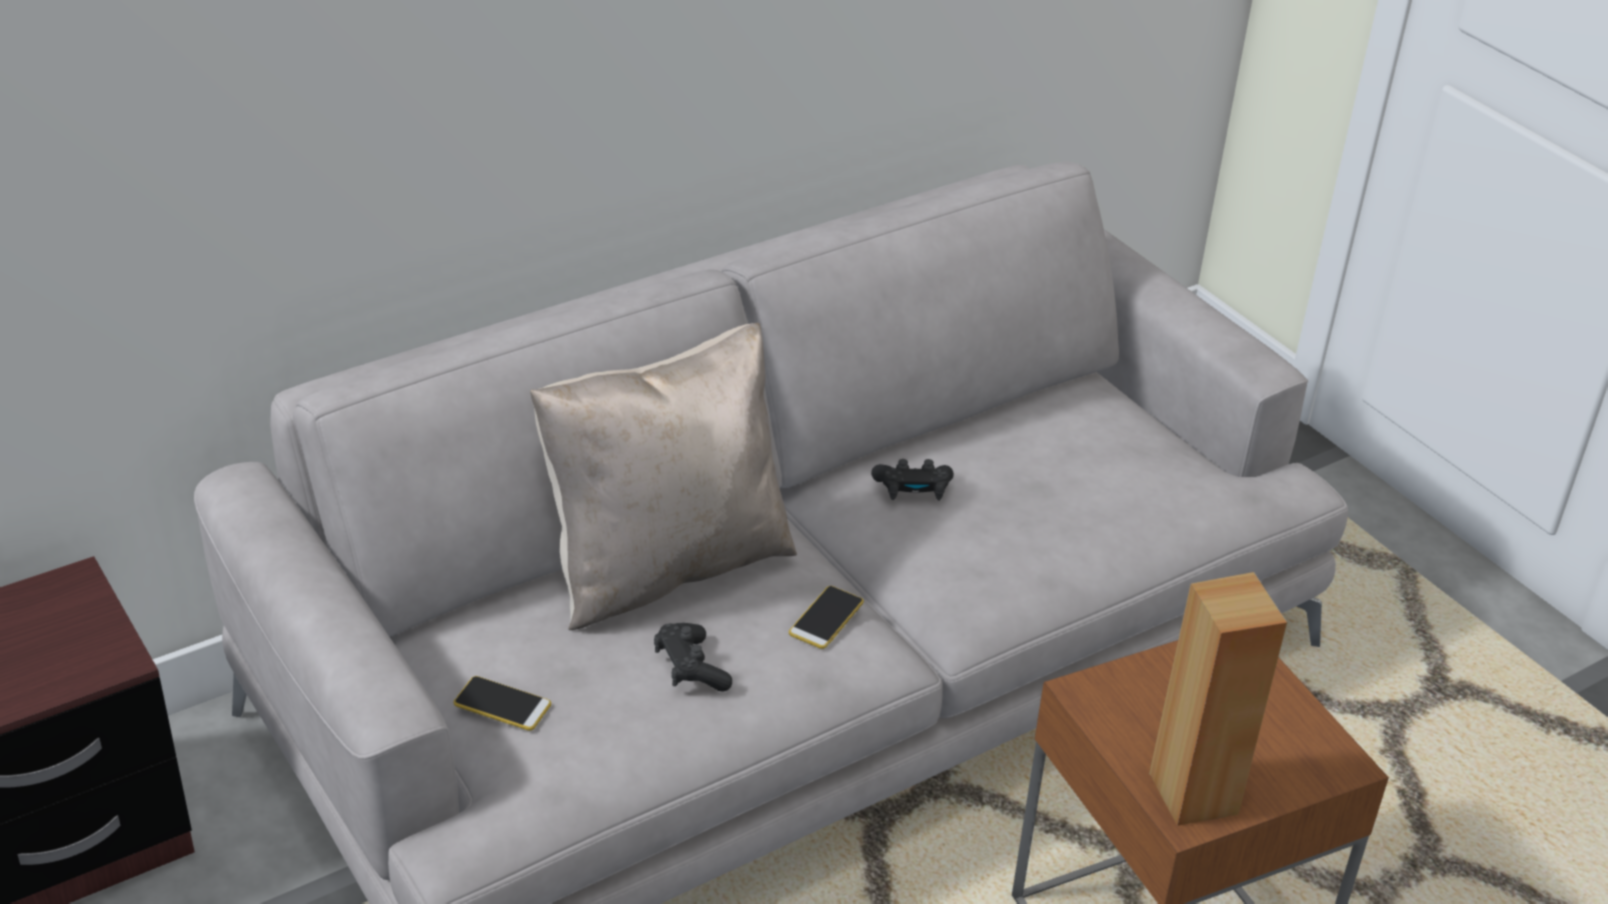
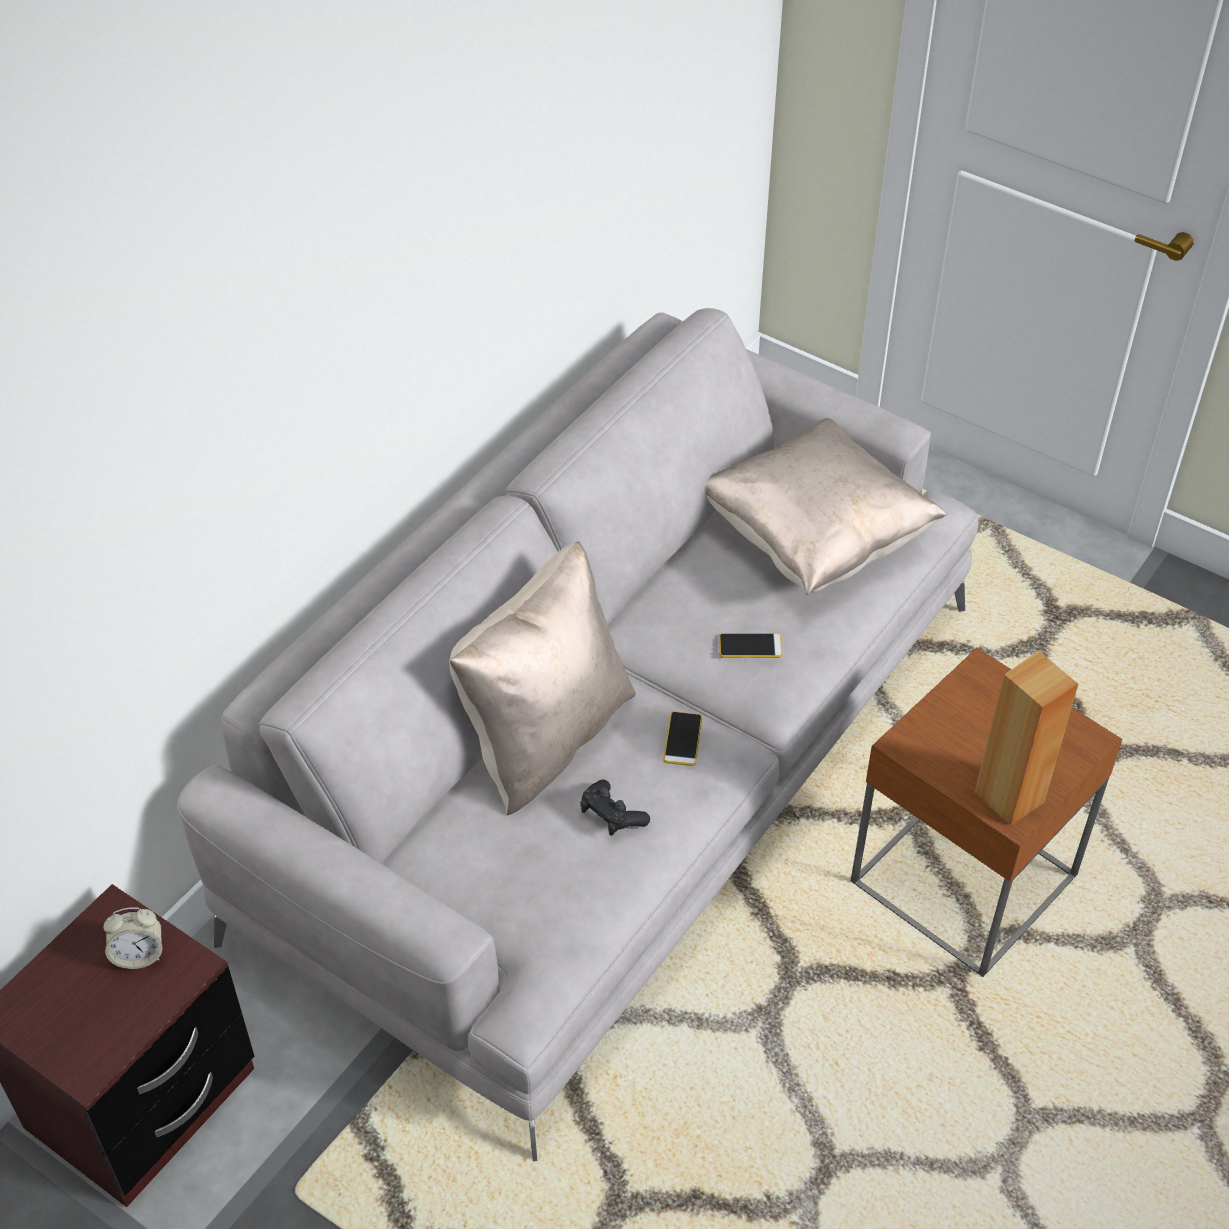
camera: 20 degrees left, 10 degrees up
(71, 632) = (139, 955): none -> alarm clock
(502, 704) = (494, 893): phone -> phone (750, 646)
(913, 491) = (687, 610): black game controller -> none
(1113, 465) = (815, 539): none -> beige pillow

